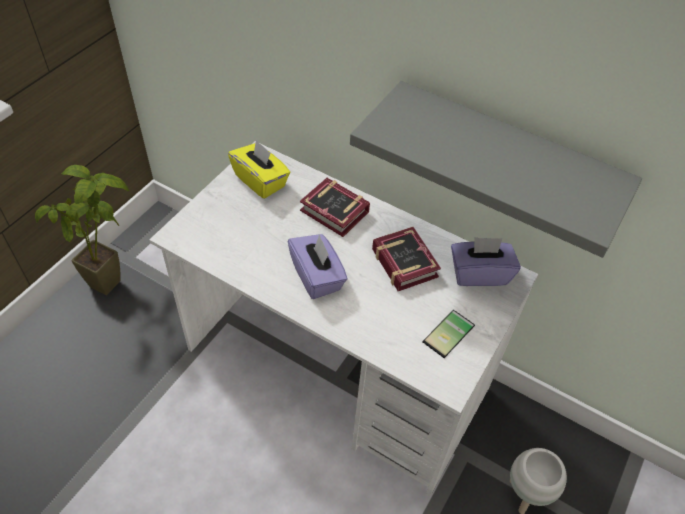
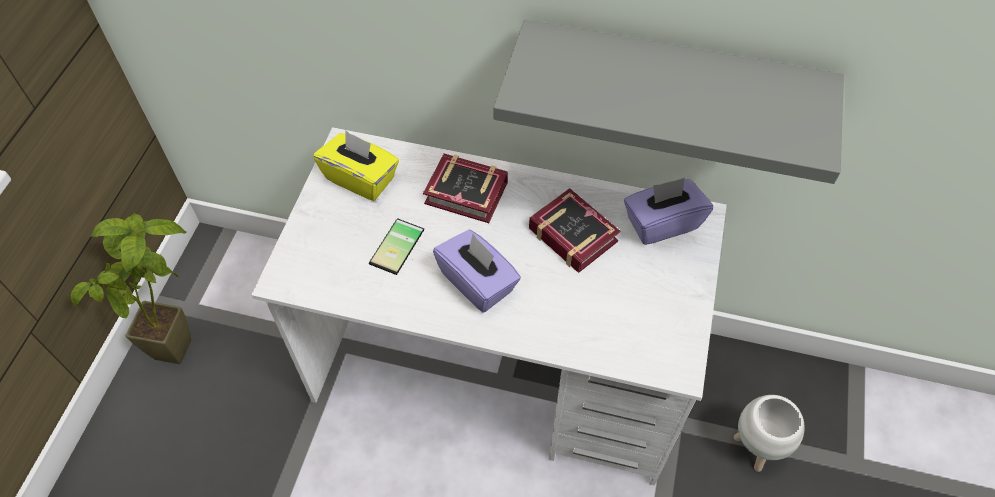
camera: 15 degrees left, 5 degrees up
(451, 335) = (658, 308): phone -> phone (400, 247)

